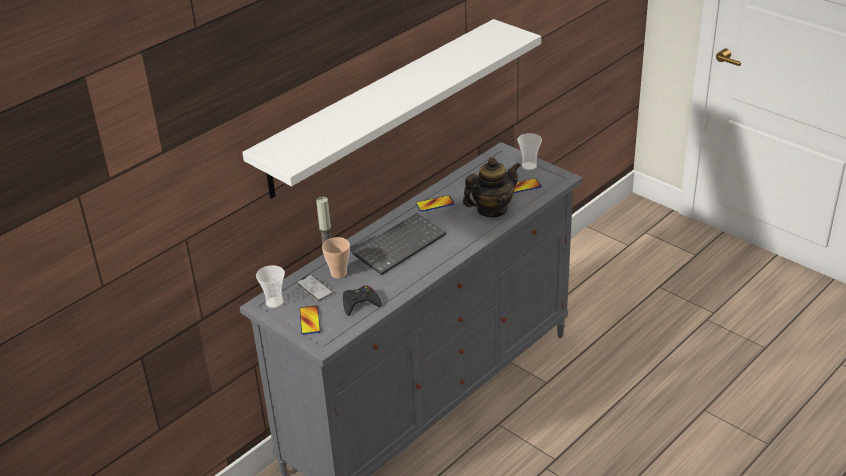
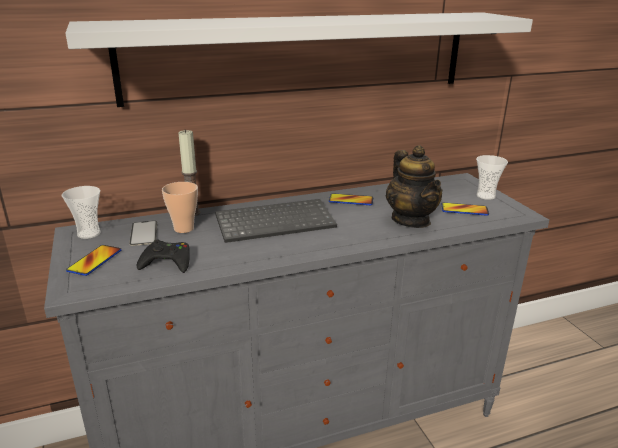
camera: 25 degrees right, 10 degrees down
(491, 210) = (411, 220): teapot -> teapot turned 75 degrees clockwise

